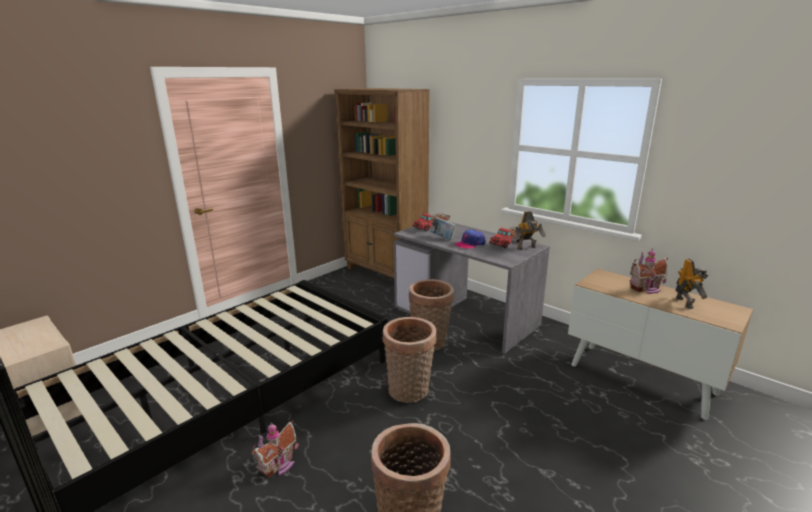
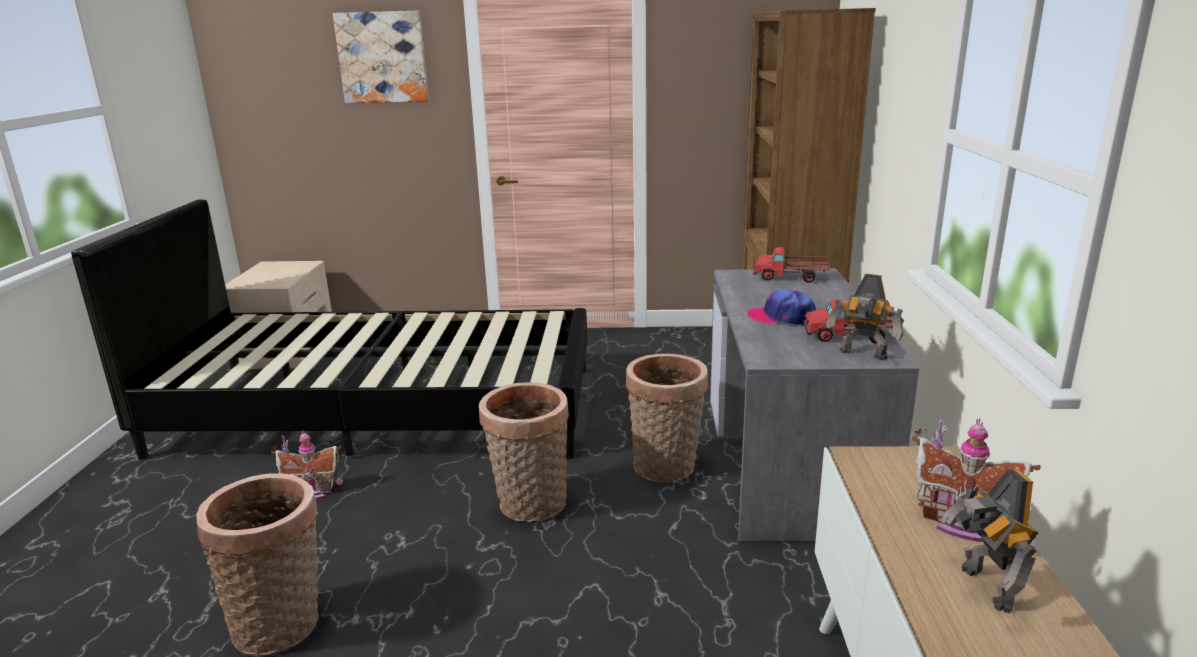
camera: 50 degrees right, 0 degrees up
(84, 127) = (382, 57): none -> picture
(443, 238) = (765, 296): book -> none
(685, 302) = (983, 588): toy robot -> toy robot turned 120 degrees clockwise

